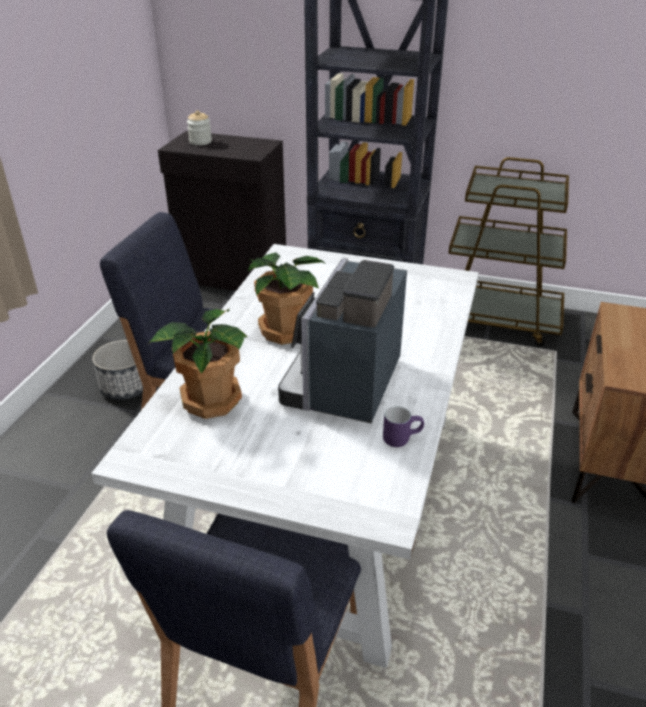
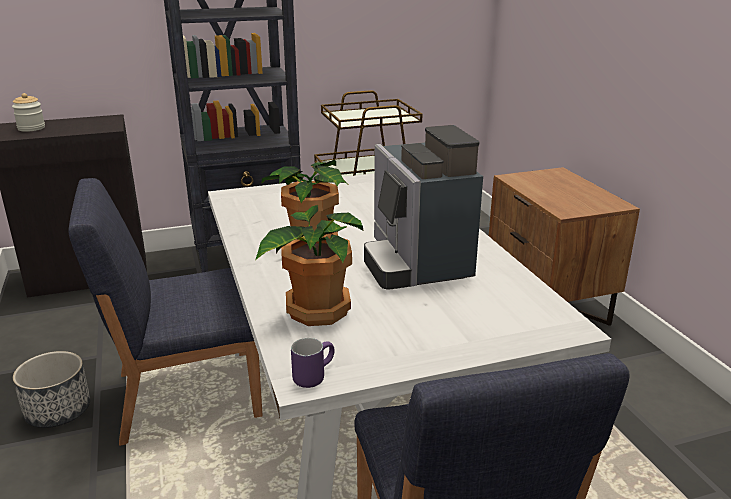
camera: 35 degrees left, 10 degrees down
(401, 438) = (505, 279): purple mug -> purple mug (313, 375)

